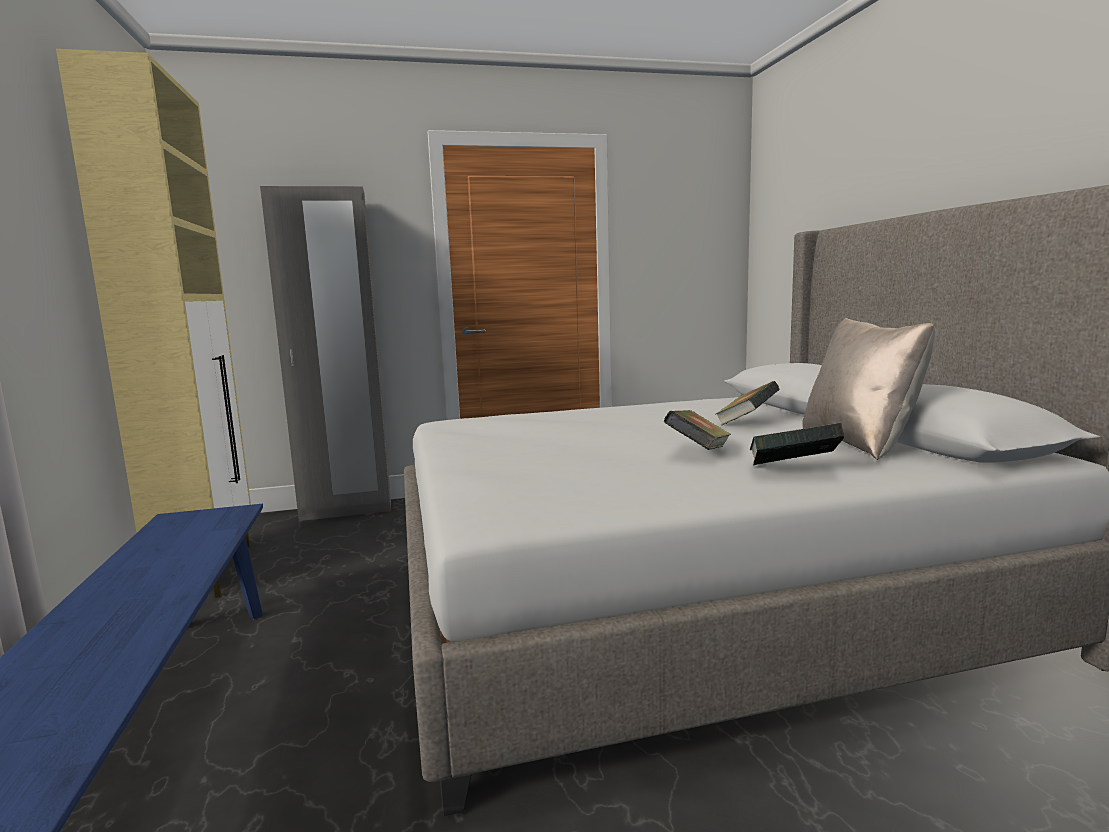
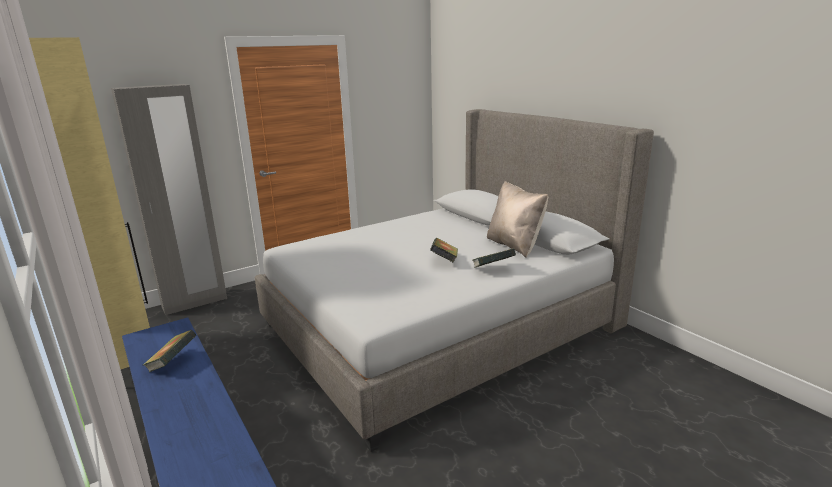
camera: 20 degrees left, 10 degrees up
(747, 422) = (457, 233): book -> book (173, 363)

